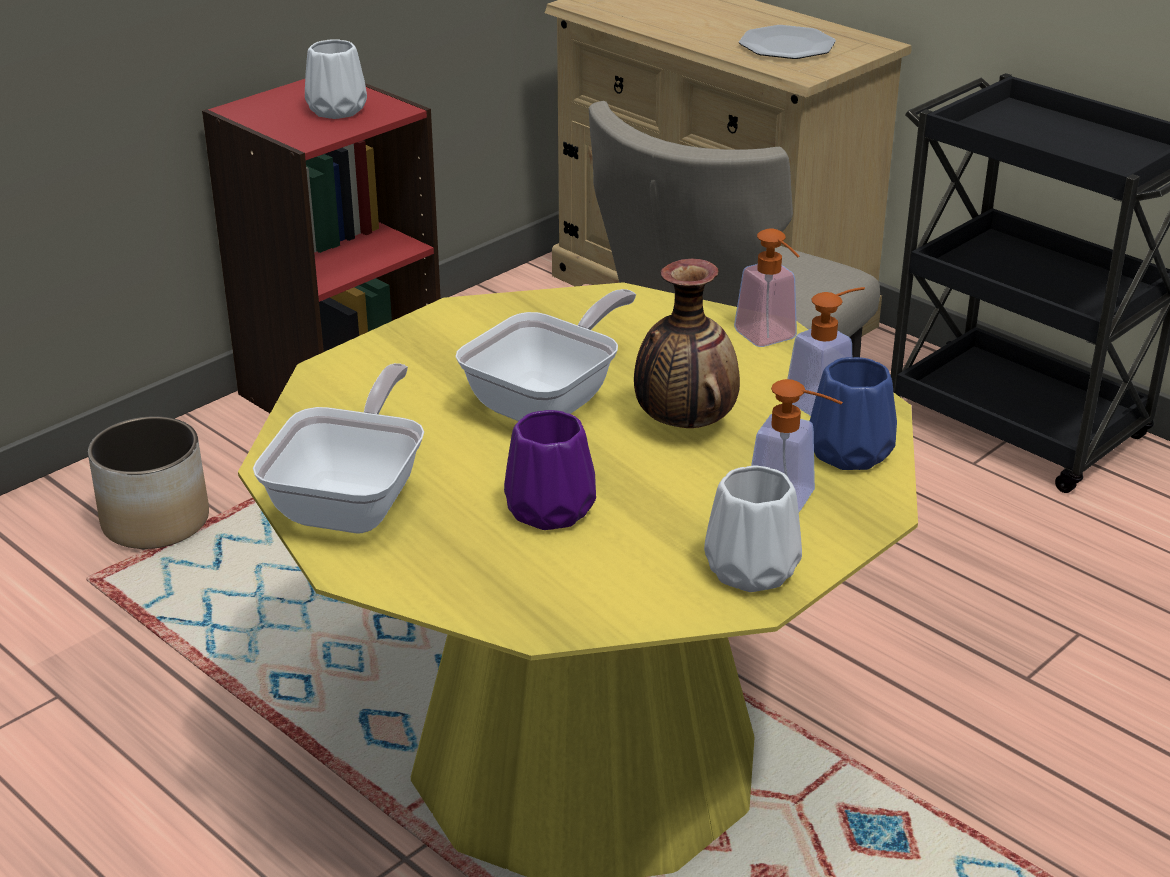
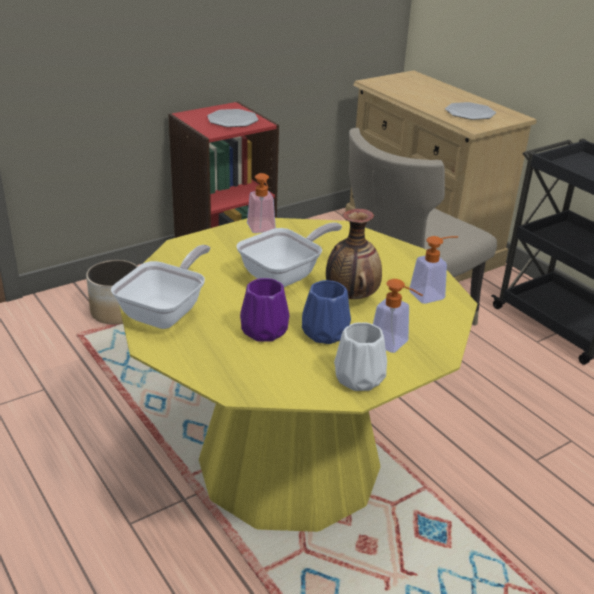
camera: 10 degrees right, 0 degrees up
(336, 109) = (232, 120): white vase -> plate
(771, 339) = (413, 259): soap dispenser -> soap dispenser (262, 230)
(848, 454) = (433, 324): blue vase -> blue vase (324, 334)

